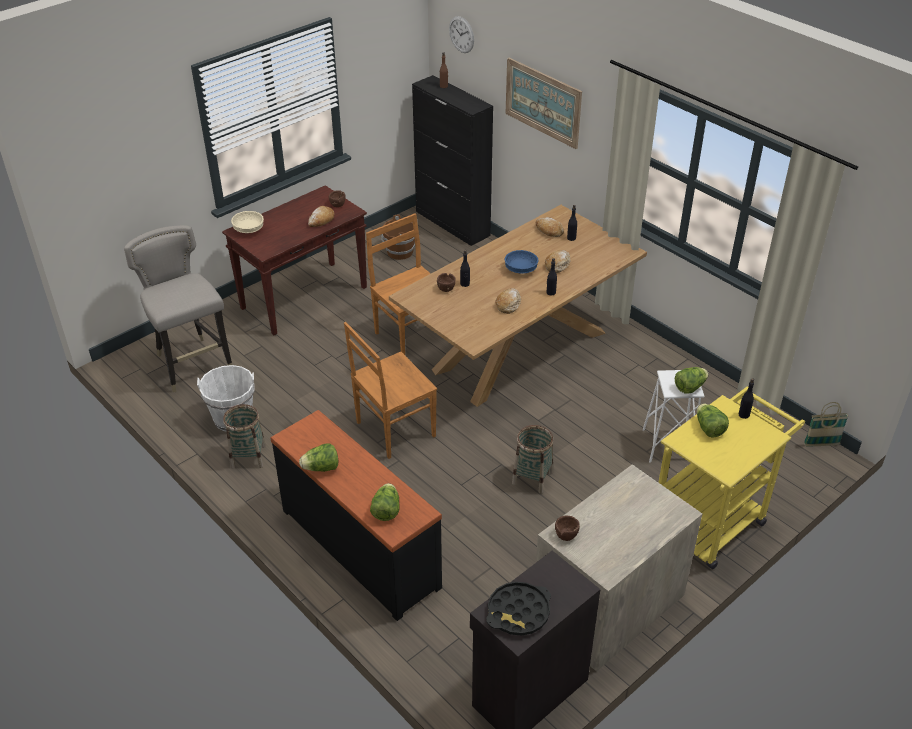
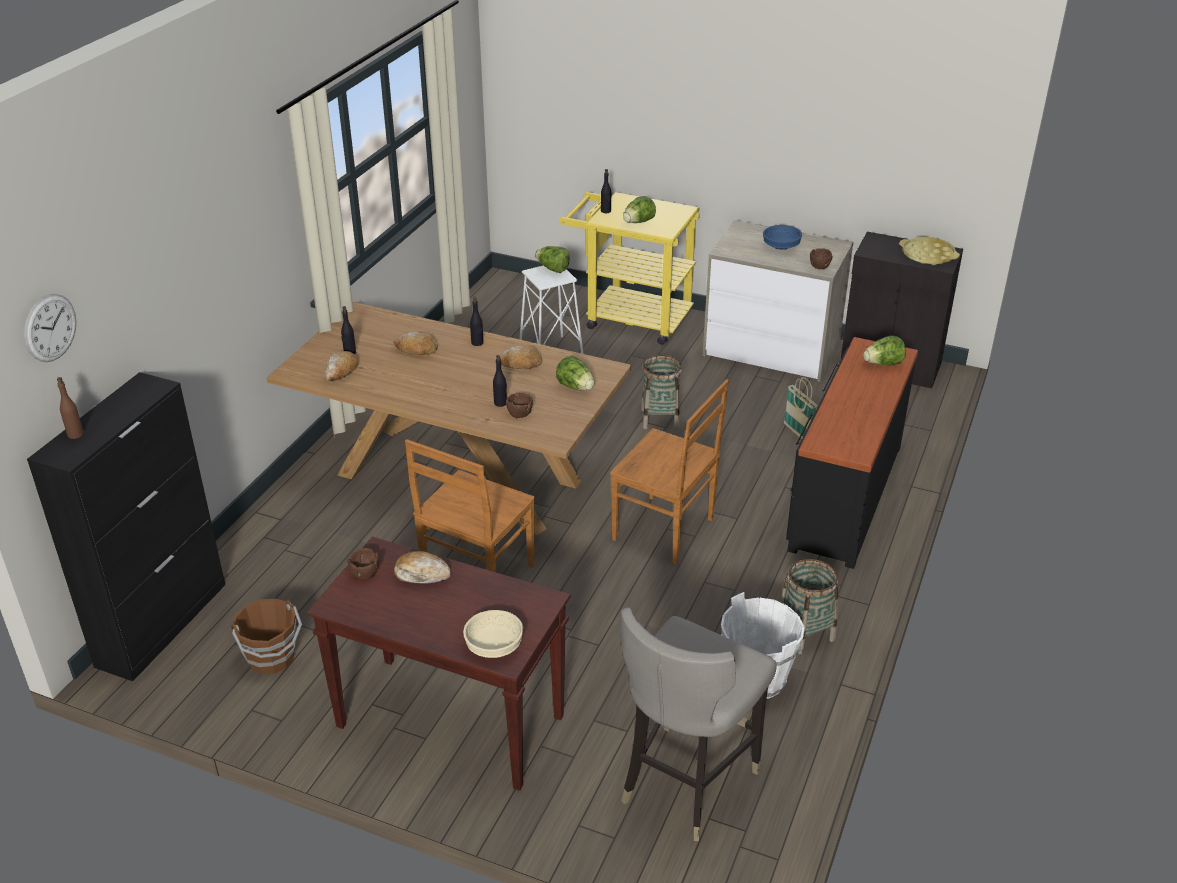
camera: 115 degrees left, 5 degrees down
(321, 468) = (875, 416): lettuce -> lettuce (576, 387)
(518, 612) = (927, 255): black tray -> yellow tray
(521, 270) = (443, 371): blue bowl -> blue bowl (781, 246)
(543, 102) = (195, 280): picture -> none
(821, 444) = (491, 282): basket -> basket (798, 433)

